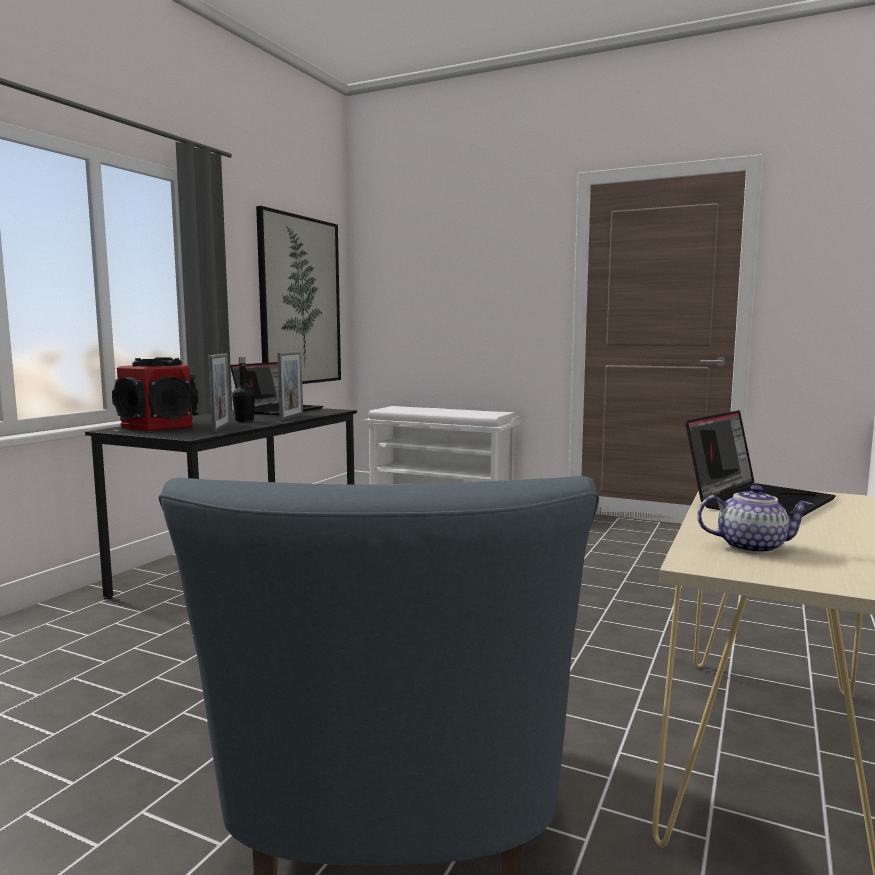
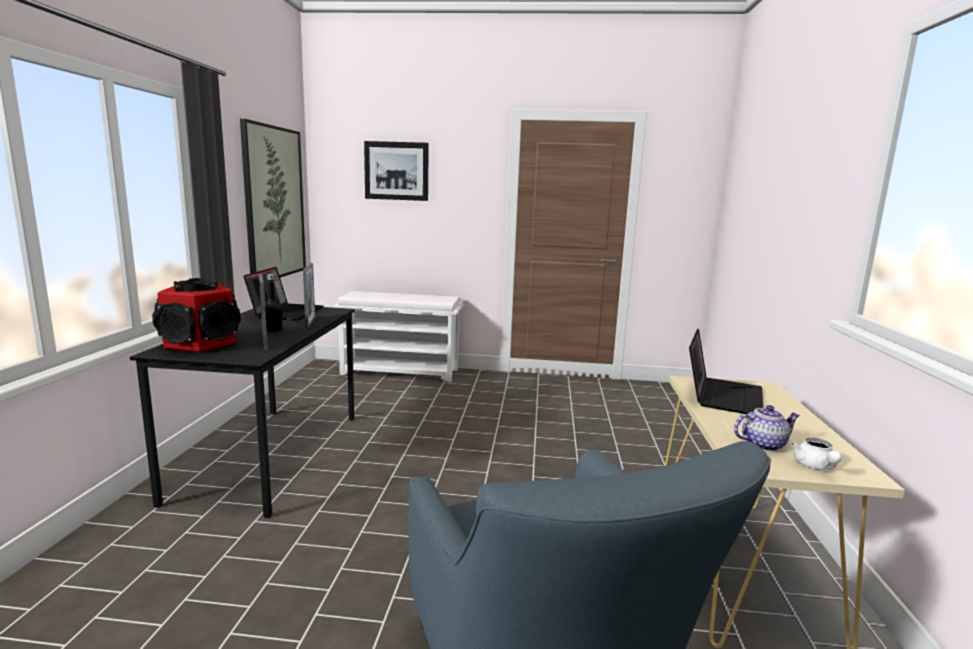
camera: 20 degrees left, 5 degrees up
(443, 261) = (396, 171): none -> picture
(809, 573) = (815, 466): none -> white teapot

